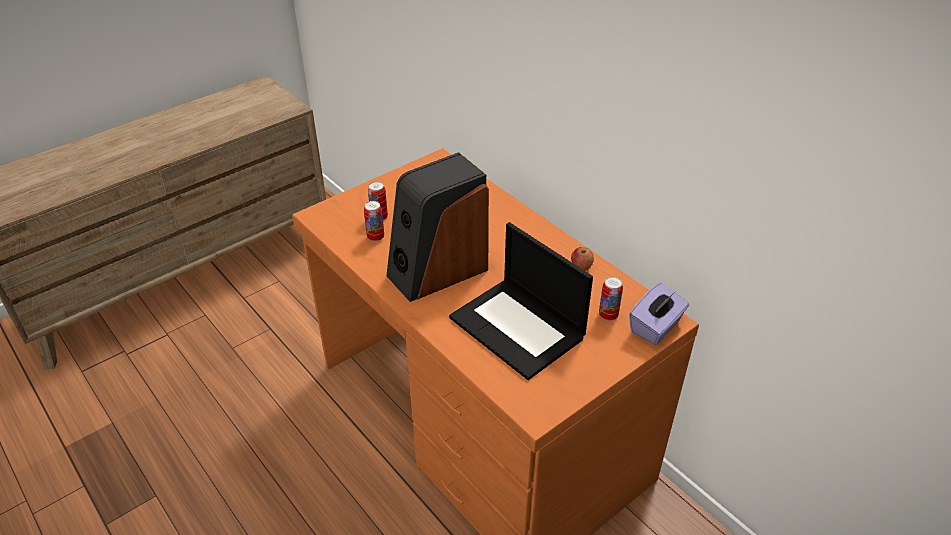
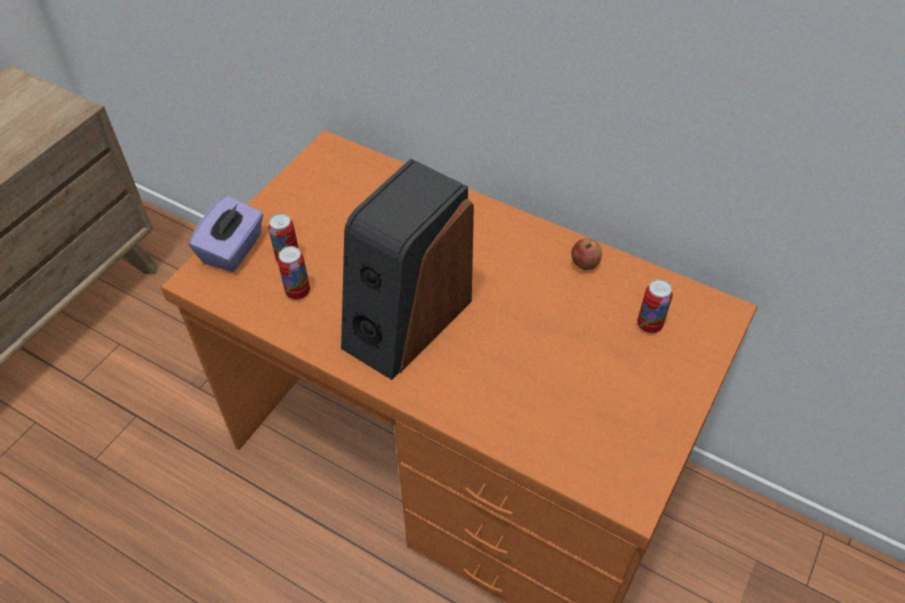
camera: 20 degrees left, 10 degrees up
(518, 328) = (550, 377): laptop -> none
(656, 327) = (712, 325): purple tissue box -> purple tissue box (233, 249)

